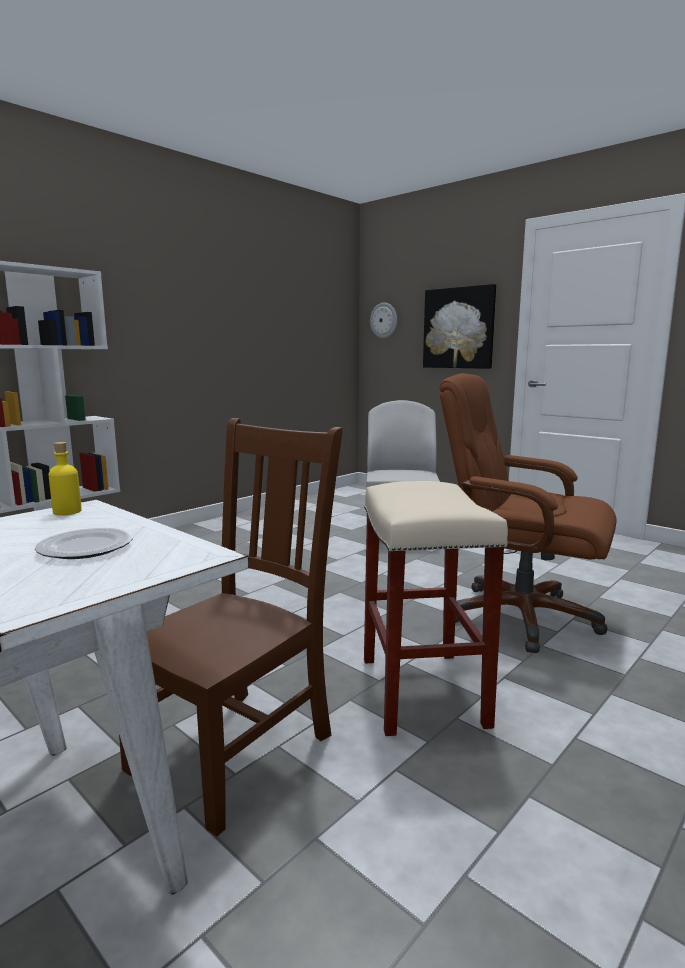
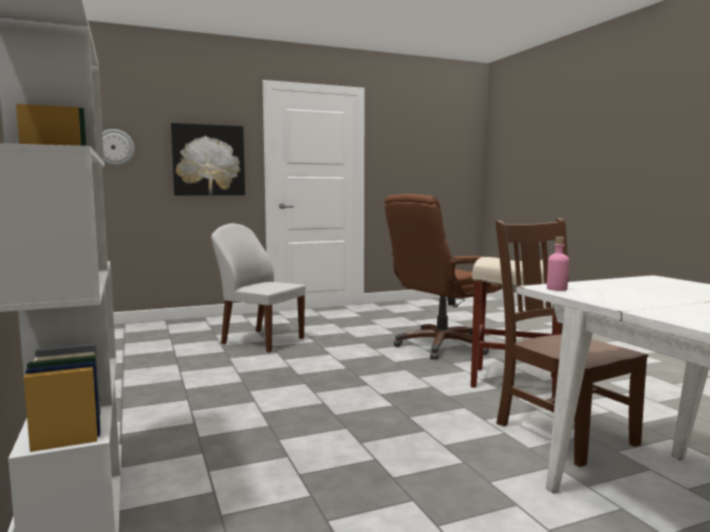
camera: 65 degrees left, 5 degrees down
(67, 511) = (556, 289): yellow bottle -> pink bottle
(86, 548) = (646, 287): plate -> none

